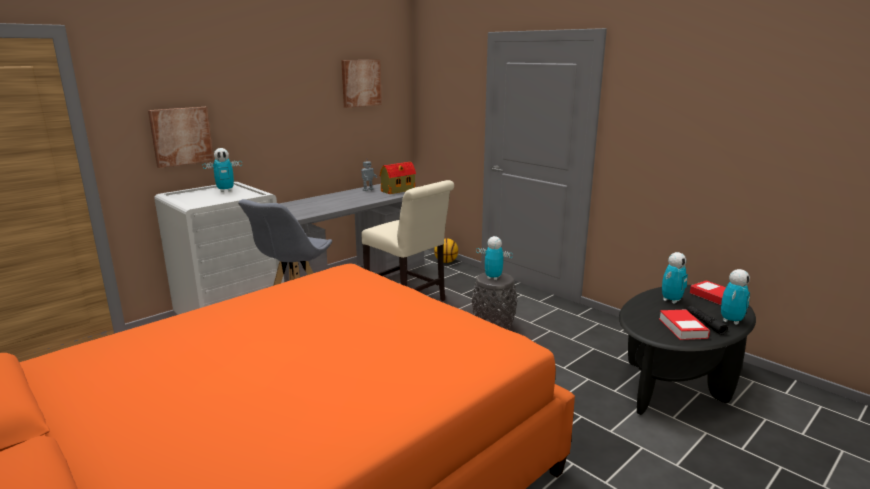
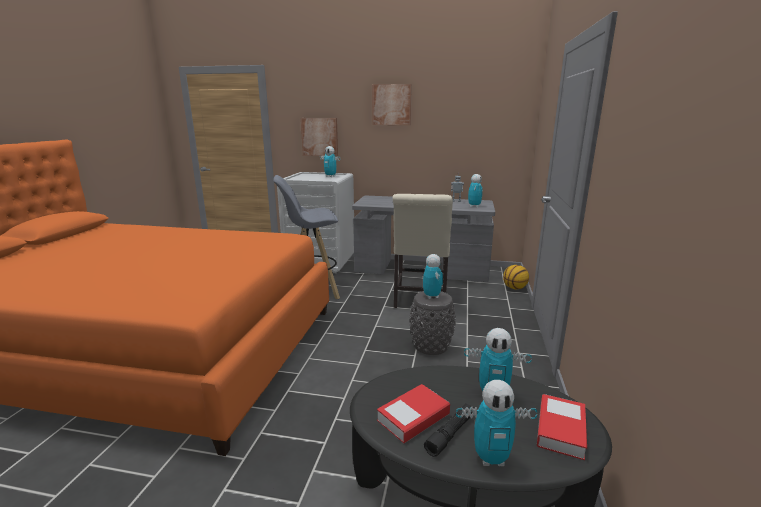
camera: 55 degrees right, 0 degrees up
(361, 83) = (473, 106): picture -> picture (391, 104)
(397, 190) = (474, 206): toy house -> toy robot

